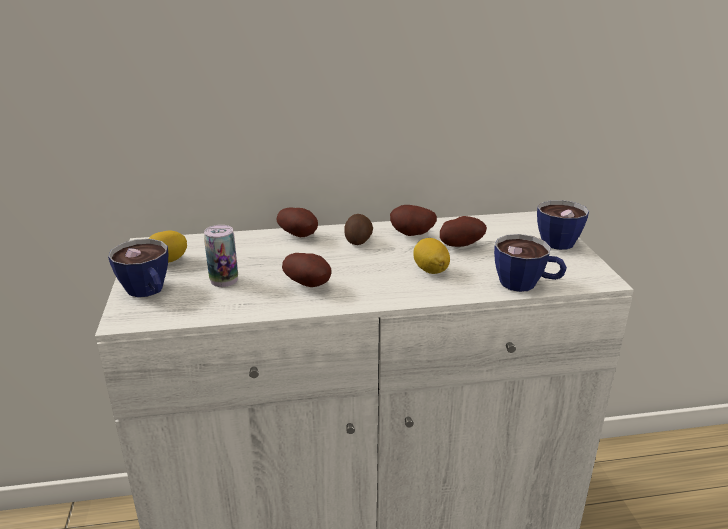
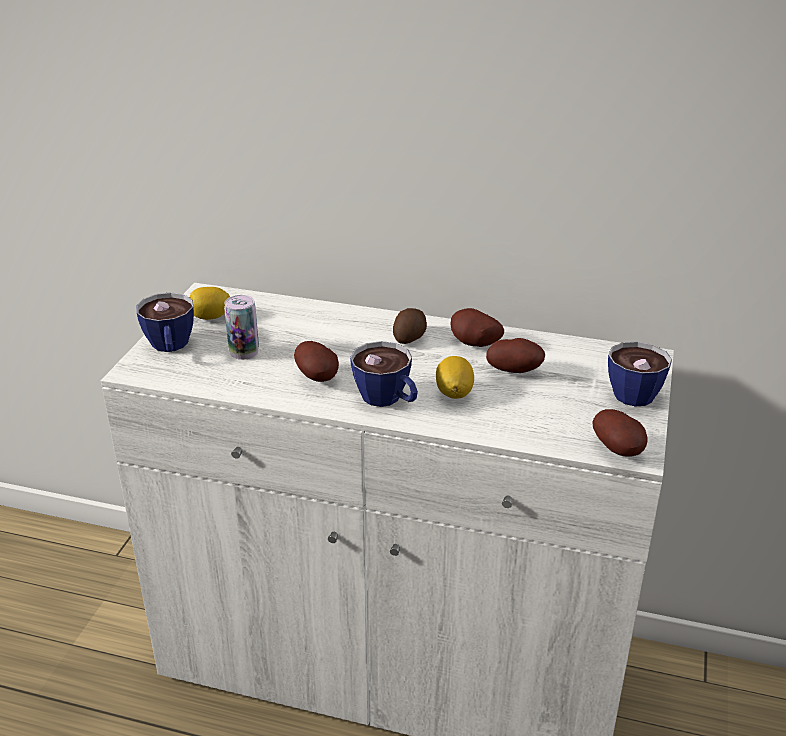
camera: 25 degrees right, 5 degrees up
(300, 236) = (355, 318): potato -> potato (619, 451)
(526, 284) = (542, 437): cup -> cup (388, 400)

